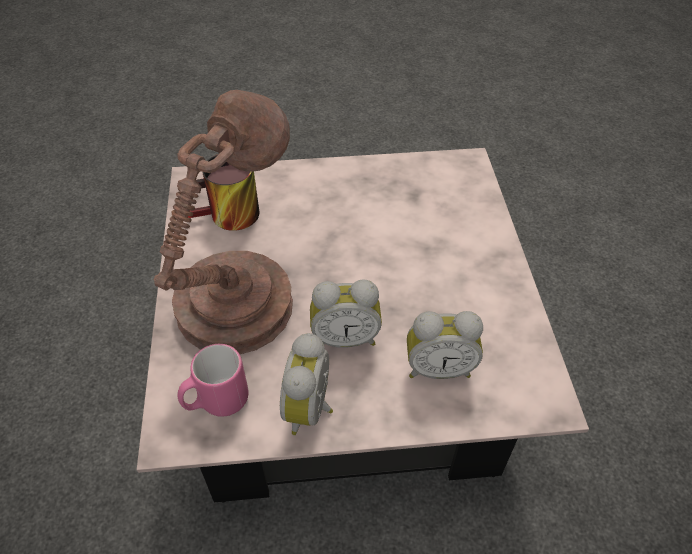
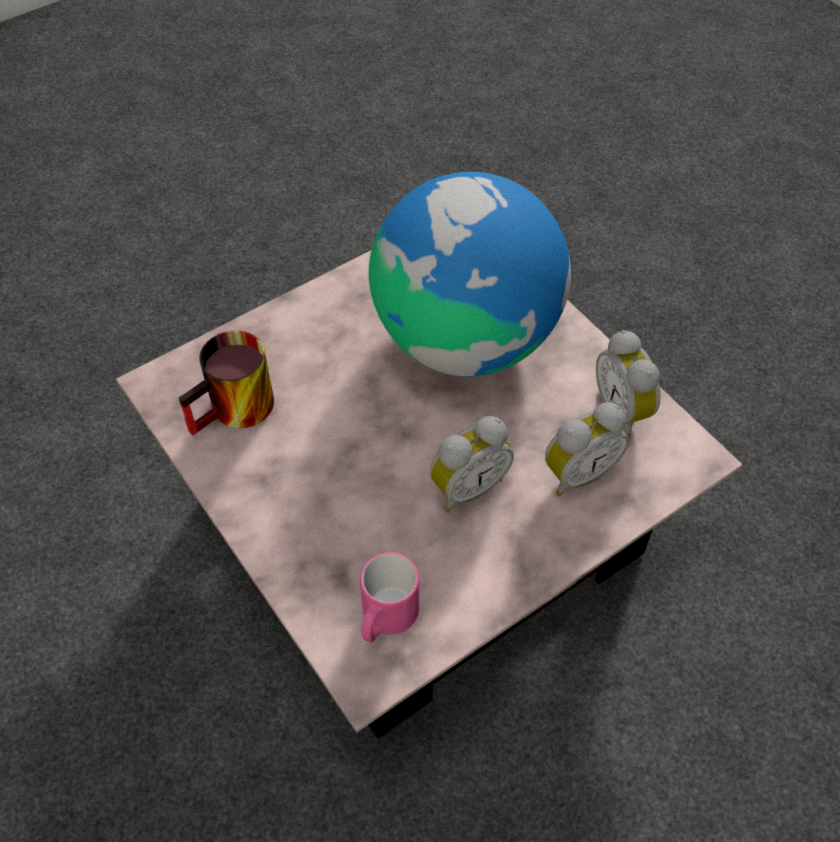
camera: 30 degrees left, 5 degrees up
(240, 299) = (326, 499): brown table lamp -> none
(312, 409) = (486, 576): alarm clock -> alarm clock (624, 410)
(420, 235) = (465, 338): none -> globe

